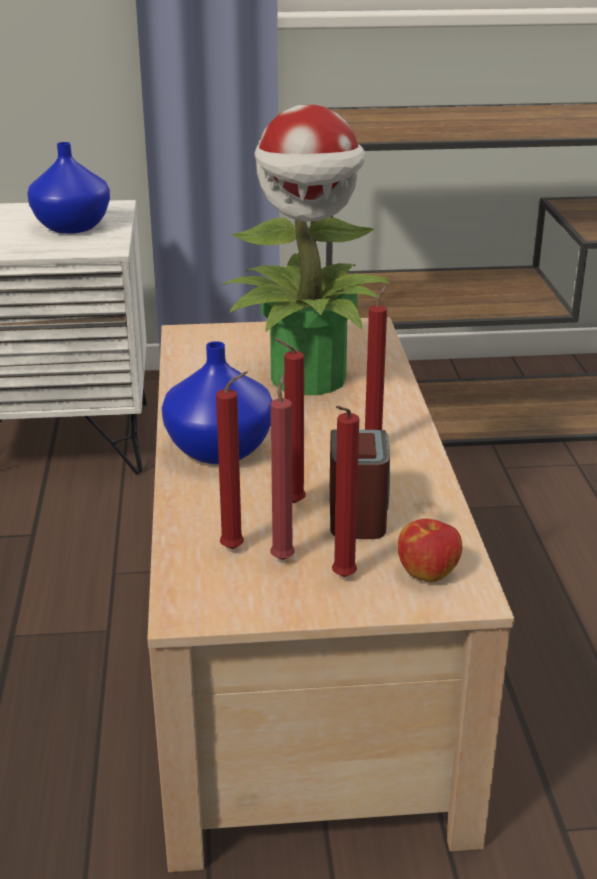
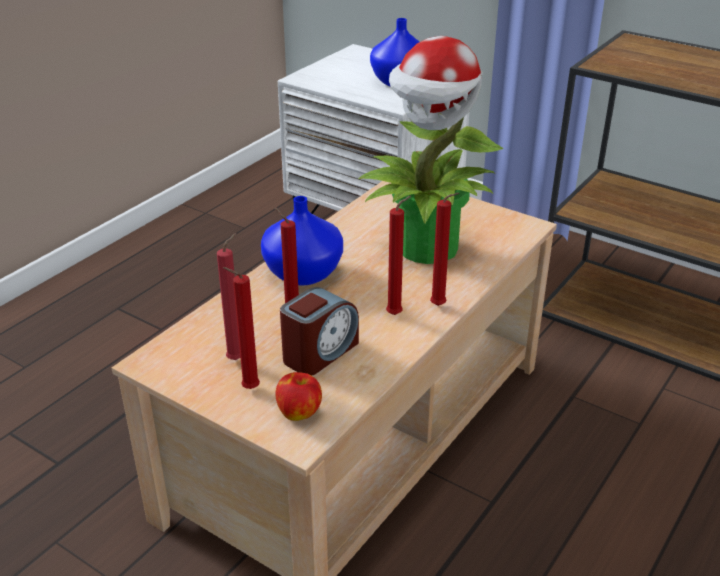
camera: 40 degrees right, 5 degrees up
(236, 548) = (222, 340): red candle -> red candle (440, 306)

